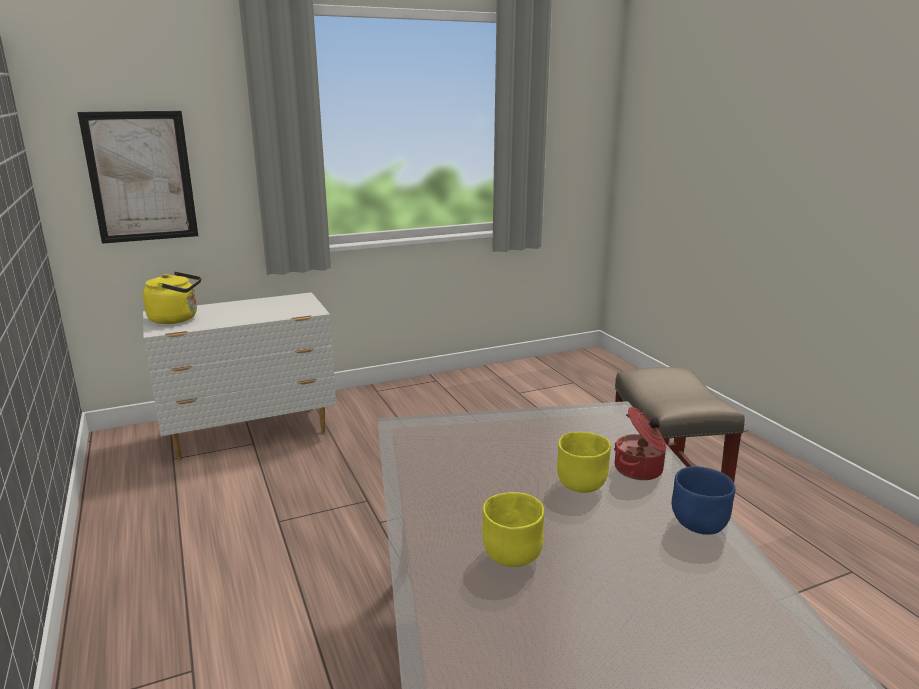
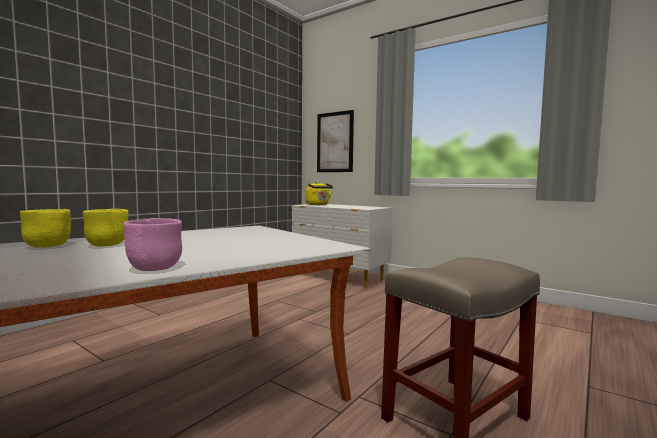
camera: 60 degrees right, 15 degrees down
(581, 484) = (206, 248): yellow bowl -> yellow bowl (48, 246)
(639, 470) = (242, 255): cooking pot -> none
(698, 526) = (153, 268): blue bowl -> pink bowl

